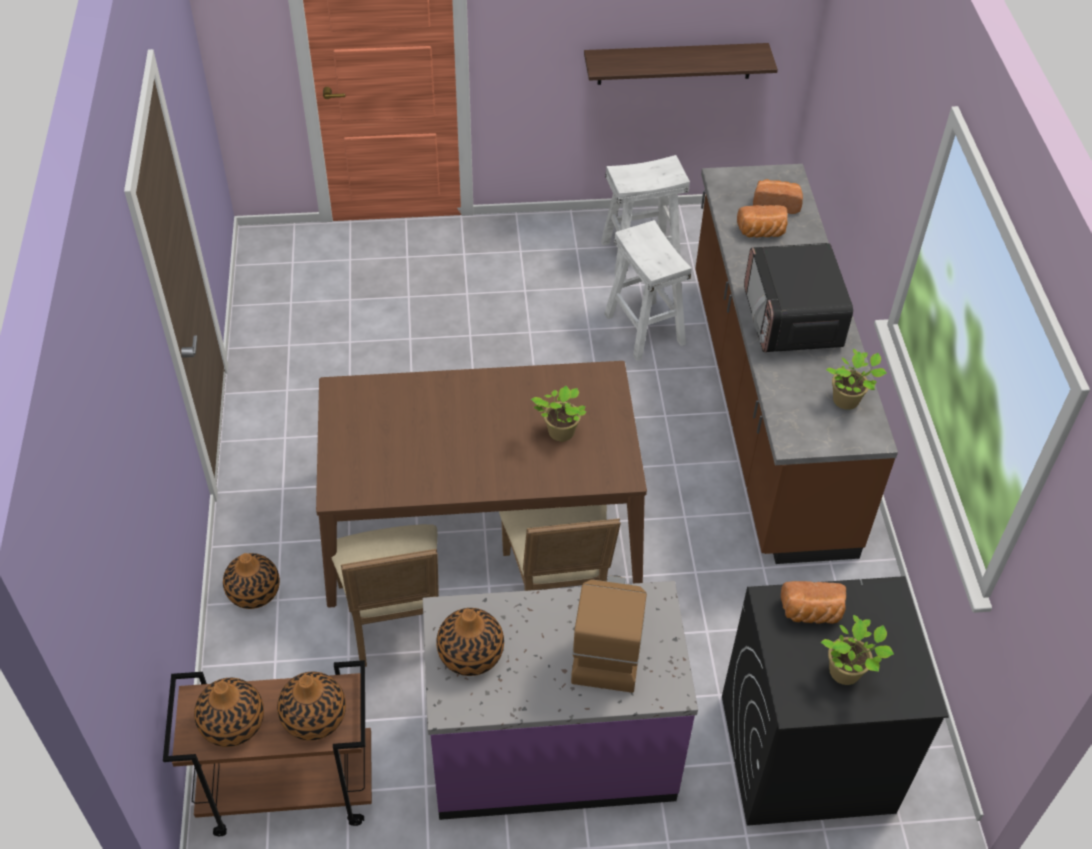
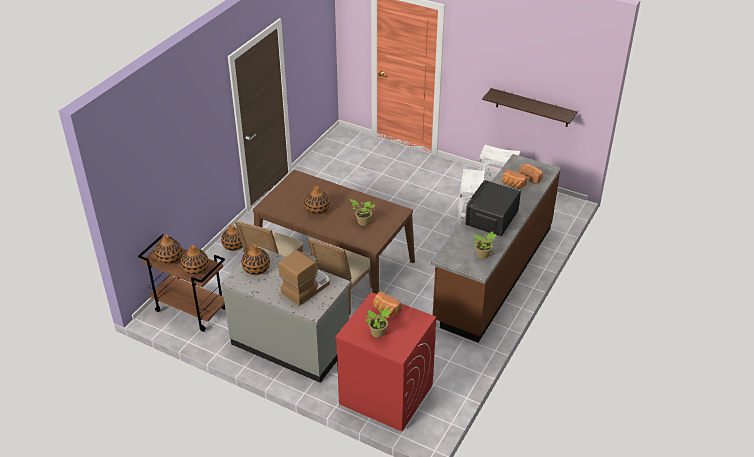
camera: 35 degrees right, 10 degrees down
(449, 447) = (317, 209): none -> vase
(552, 748) = (291, 343): purple counter -> grey counter
(805, 754) = (385, 394): black washing machine -> red washing machine

